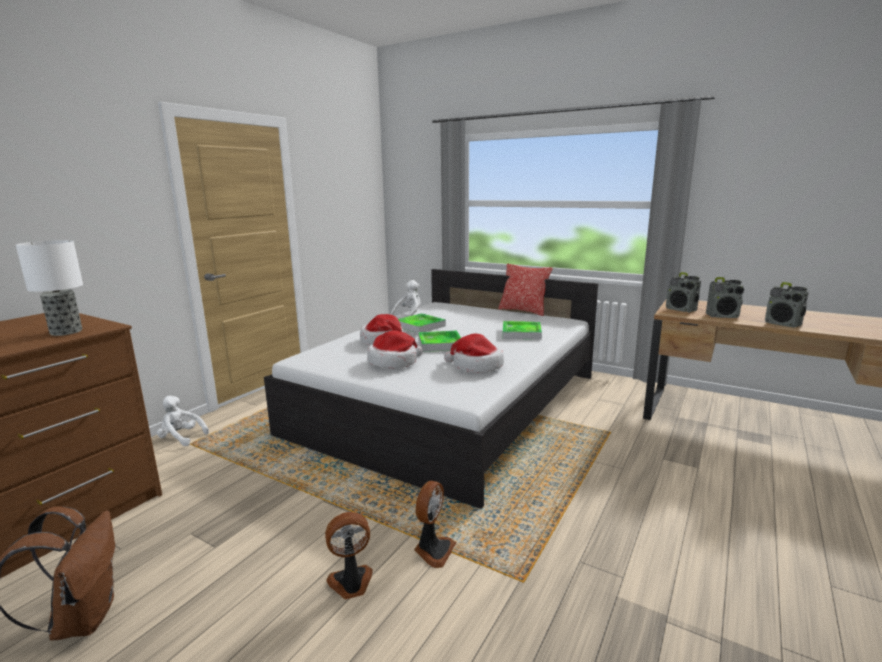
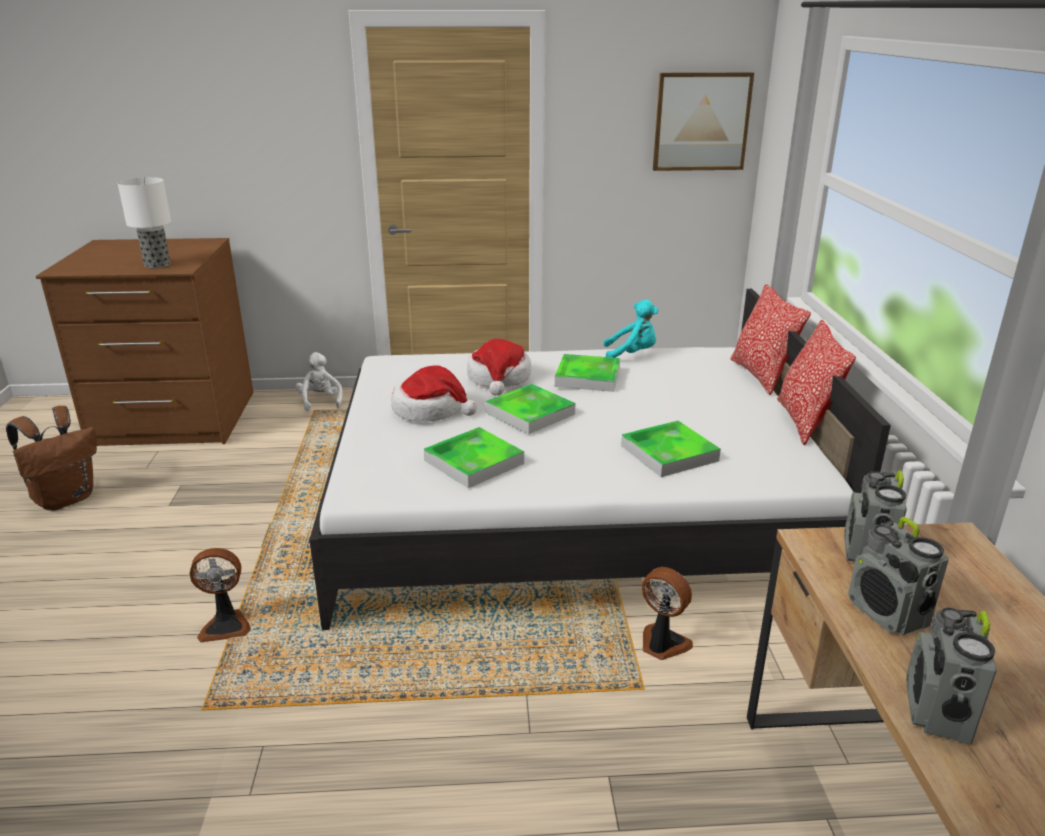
camera: 55 degrees right, 10 degrees up
(351, 583) = (151, 597): fan -> fan (662, 644)
(361, 189) = (701, 121): none -> picture
(409, 315) = (632, 354): white plush toy -> turquoise plush toy
(471, 305) = (761, 375): none -> pillow
(476, 366) = (474, 462): hat -> tray

